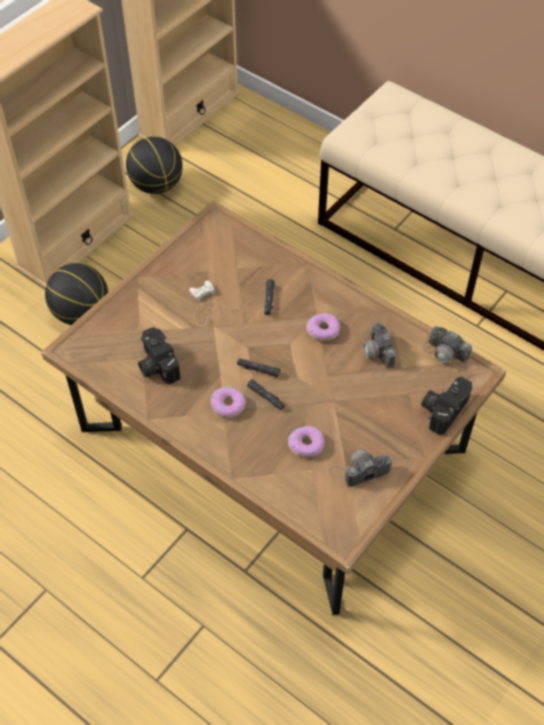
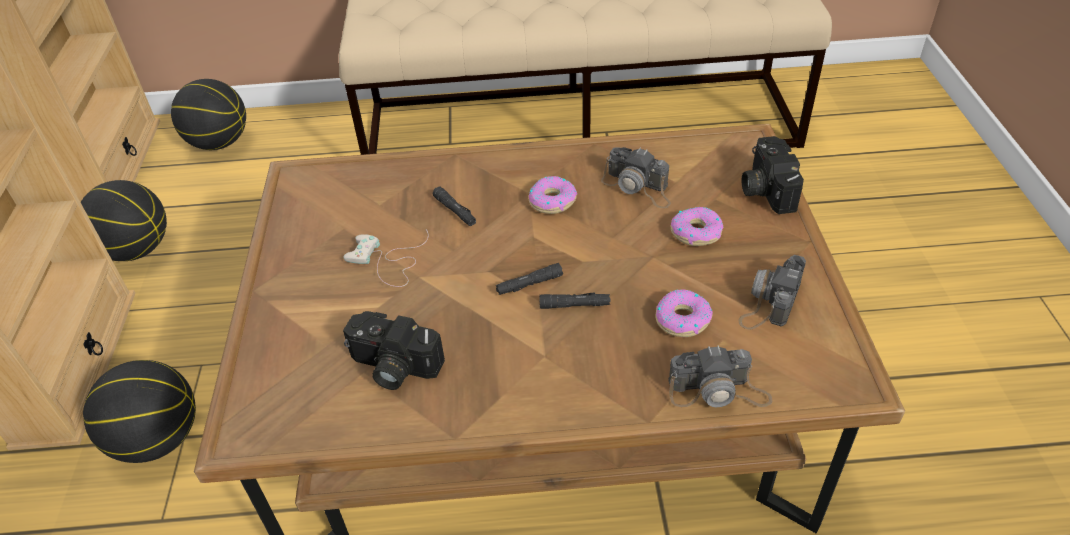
camera: 40 degrees left, 10 degrees down
(228, 405) = (540, 345): donut -> donut (696, 232)
(260, 133) = (219, 142): none -> basketball
(448, 356) = (705, 144): camera -> camera (718, 391)

